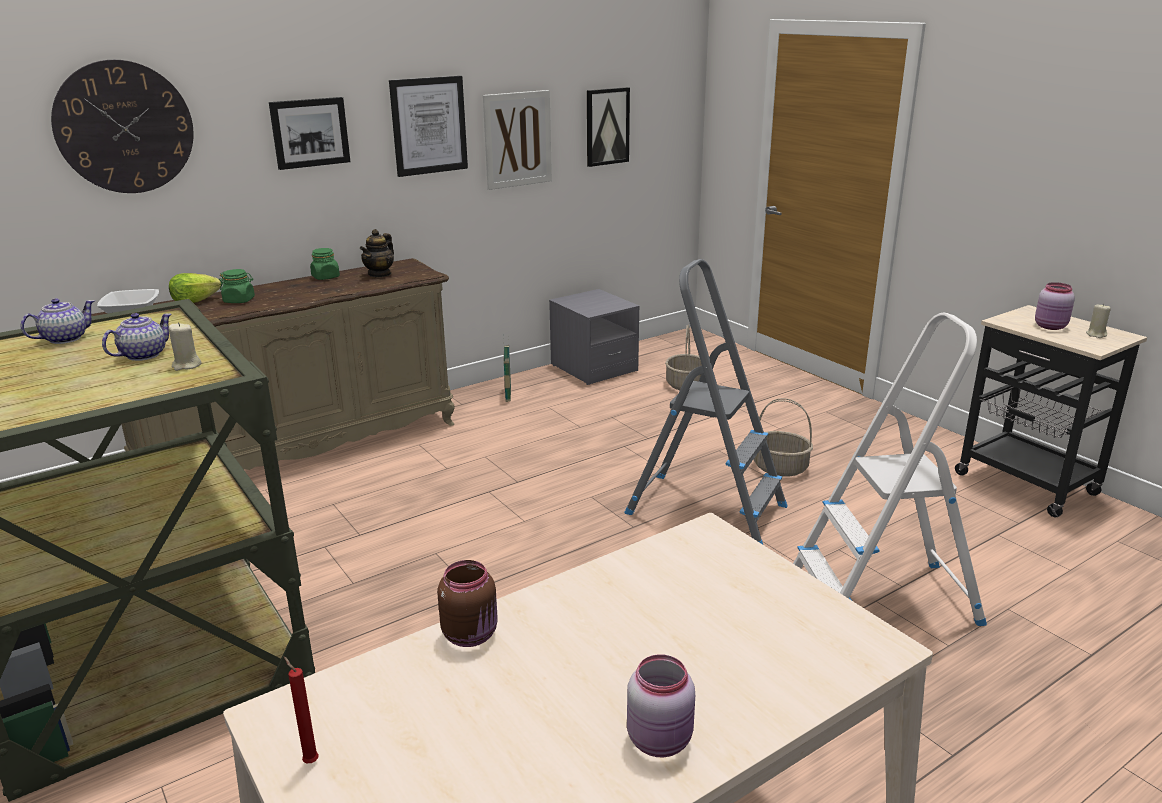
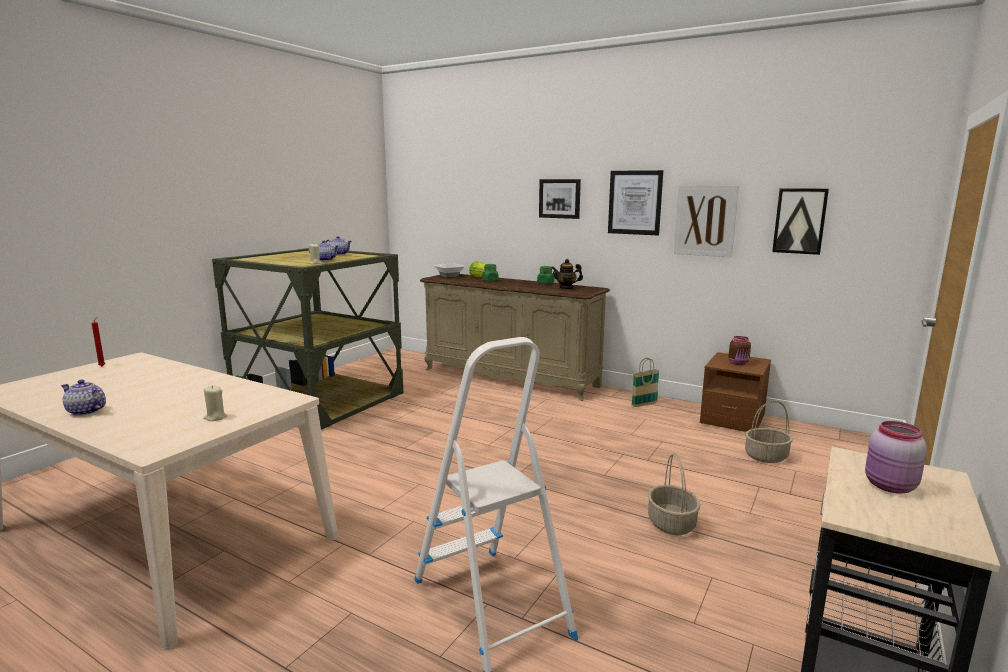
camera: 65 degrees right, 10 degrees down
(124, 127) = (476, 186): wall clock -> none
(471, 634) = (185, 372): brown jar -> brown jar (738, 363)
(594, 368) = (732, 419): grey nightstand -> brown nightstand
(661, 740) = (86, 411): pink jar -> teapot
(708, 510) = (562, 502): grey step ladder -> none
(1096, 334) = (918, 519): beige candle -> beige candle (215, 417)

